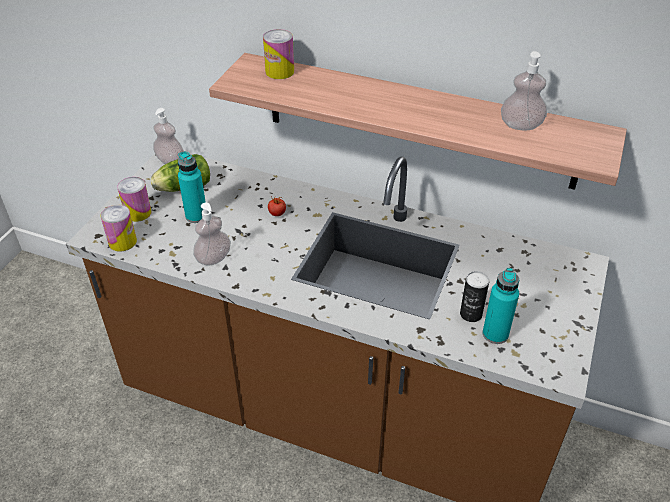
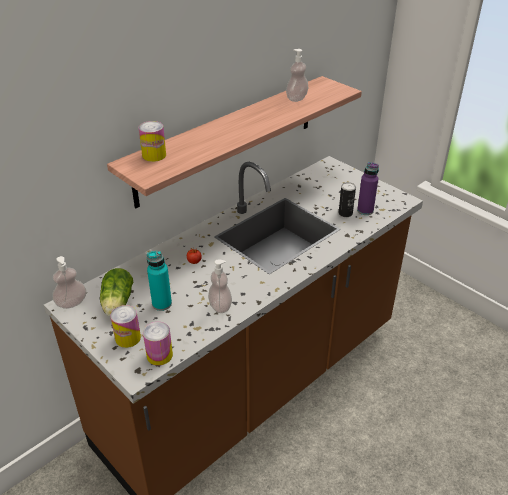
camera: 65 degrees left, 5 degrees down
(495, 334) = (365, 210): turquoise bottle -> purple bottle

